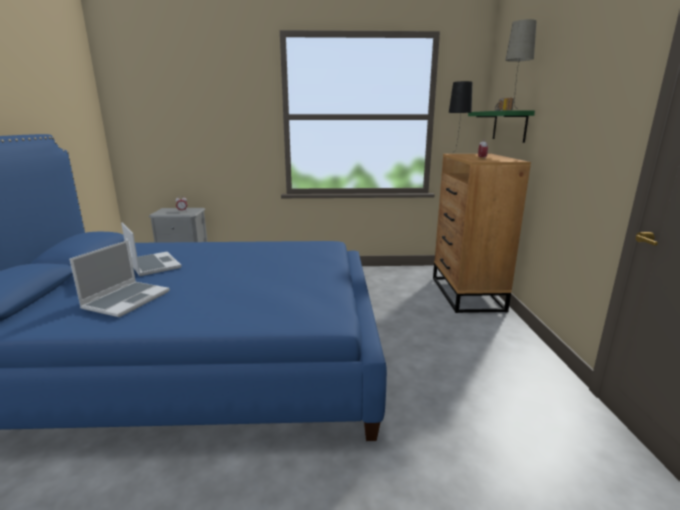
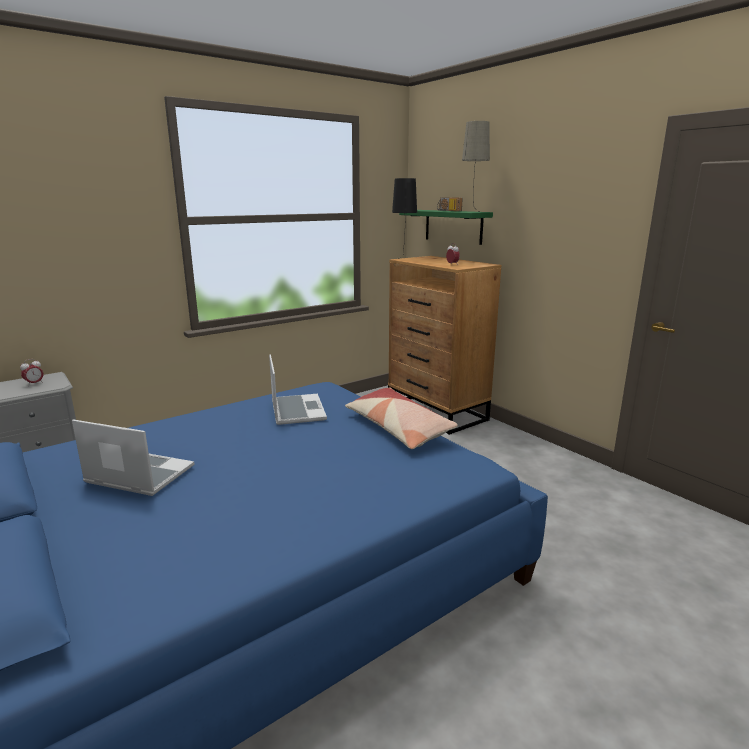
camera: 35 degrees left, 0 degrees up
(127, 300) = (207, 531): laptop -> laptop (296, 410)
(326, 279) = (398, 428): none -> pillow

